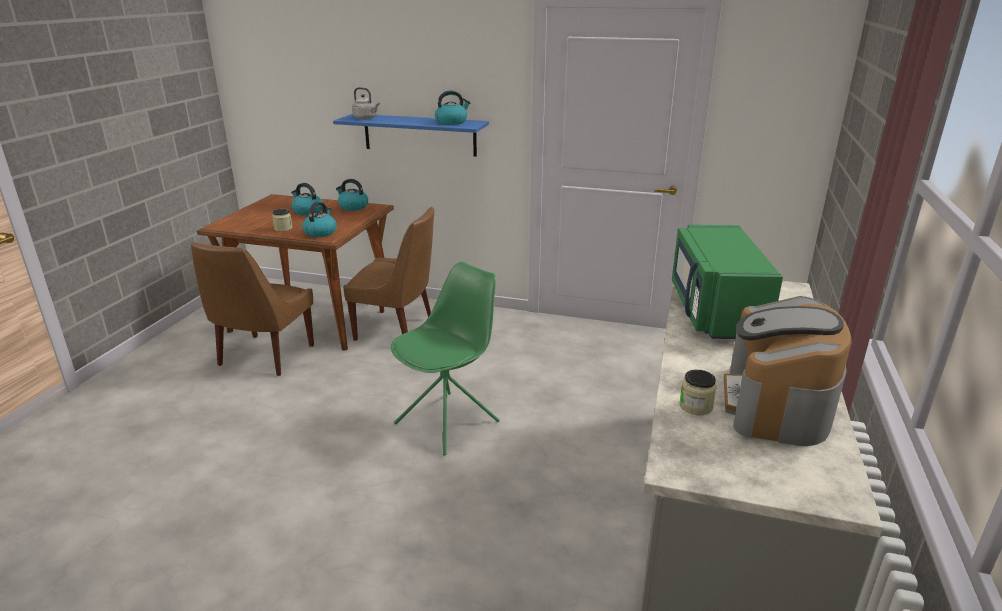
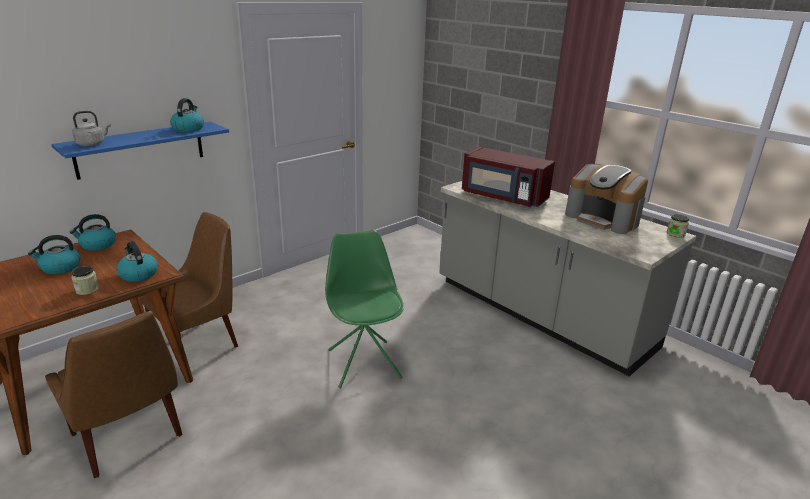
camera: 60 degrees left, 0 degrees up
(695, 406) = (594, 233): jar -> jar (675, 234)
(714, 311) = (503, 197): green microwave -> red microwave

